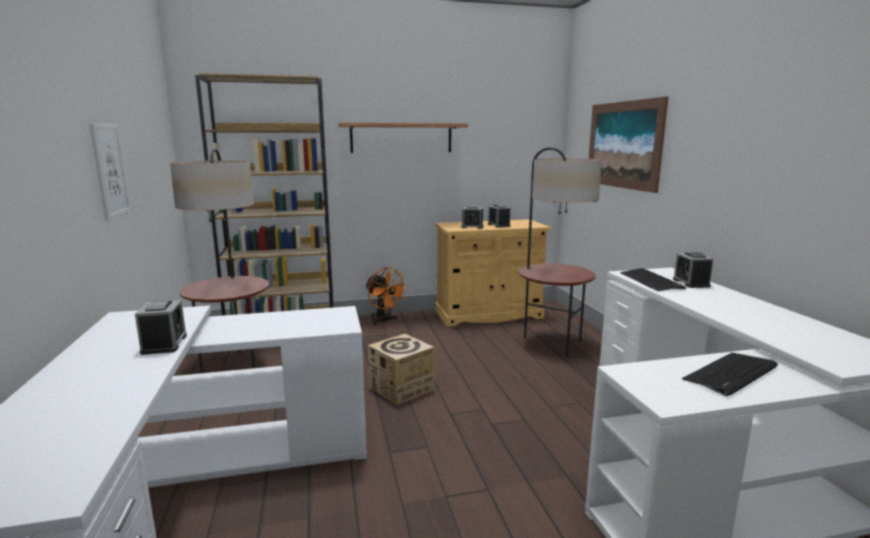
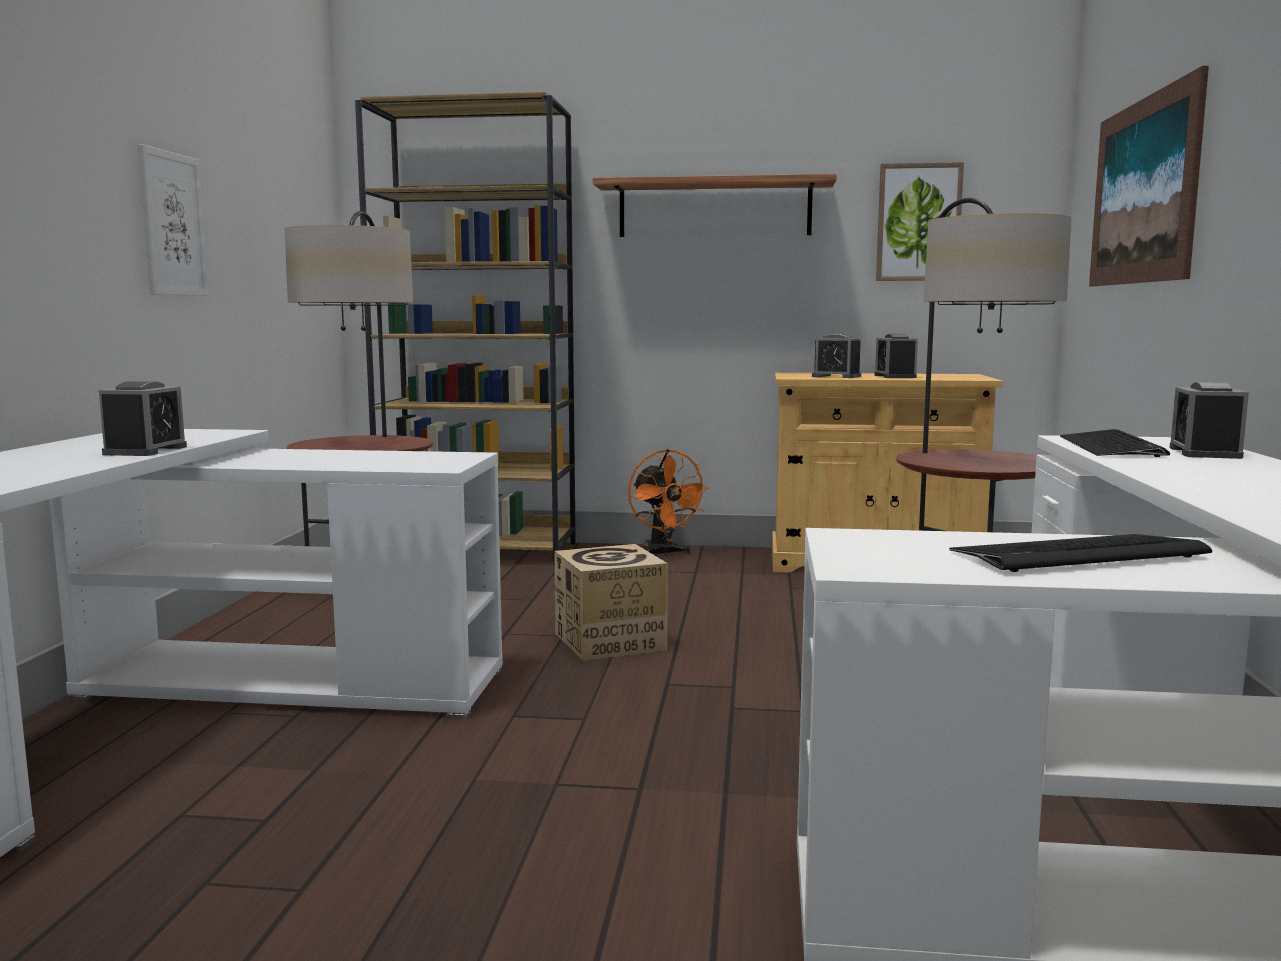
camera: 20 degrees right, 5 degrees down
(501, 146) = (918, 222): none -> picture

